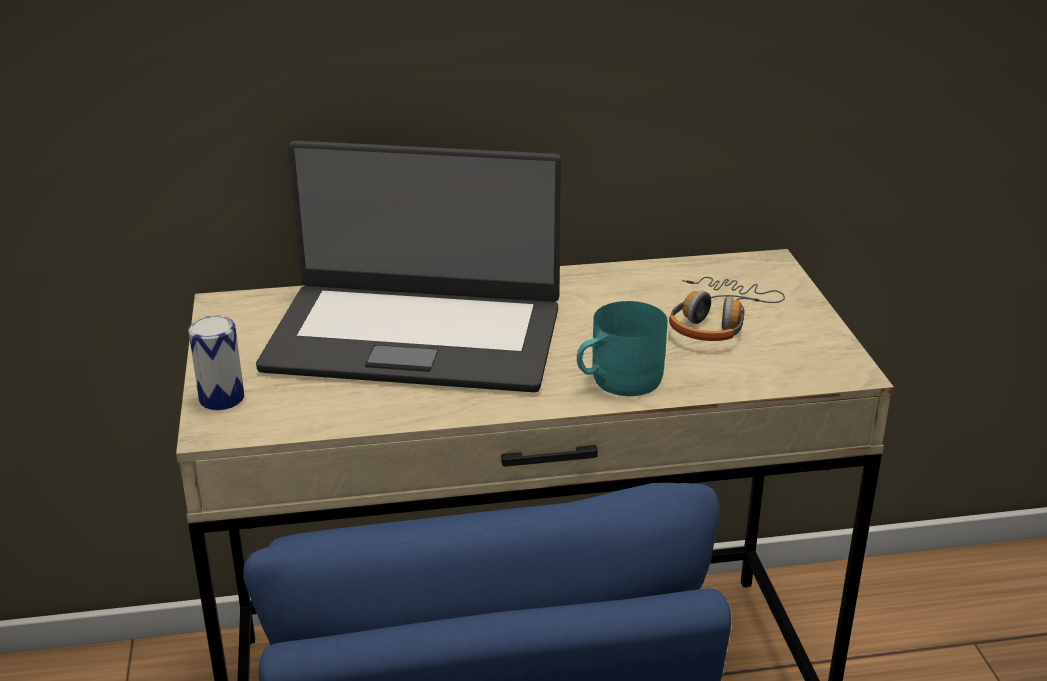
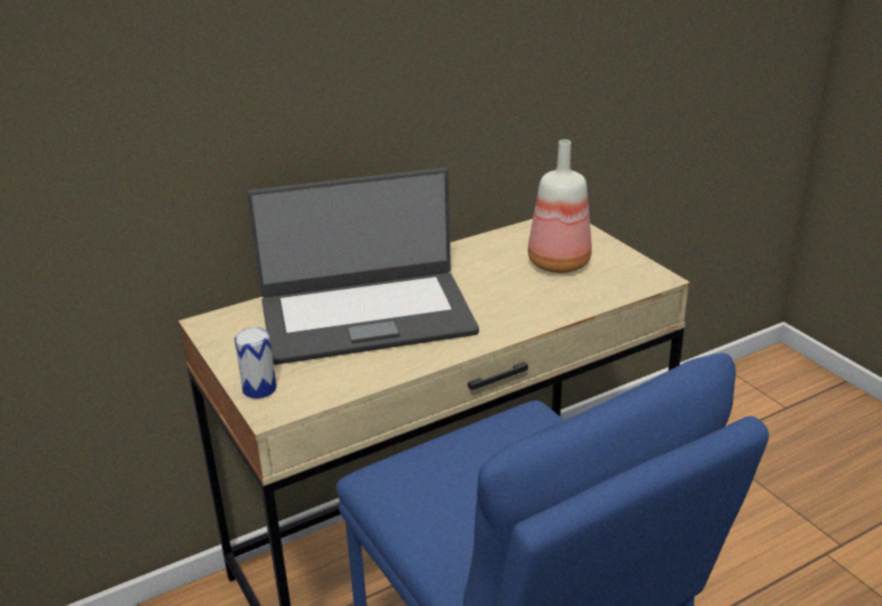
camera: 20 degrees left, 0 degrees up
(617, 380) = (522, 315): turquoise mug -> none
(717, 322) = (557, 264): headphones -> bottle

